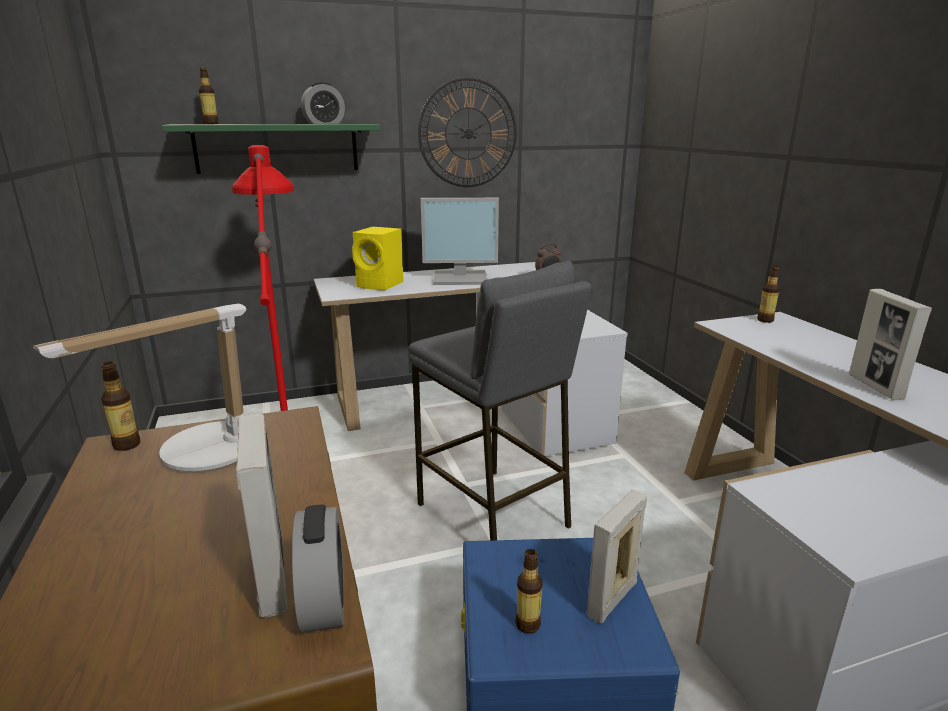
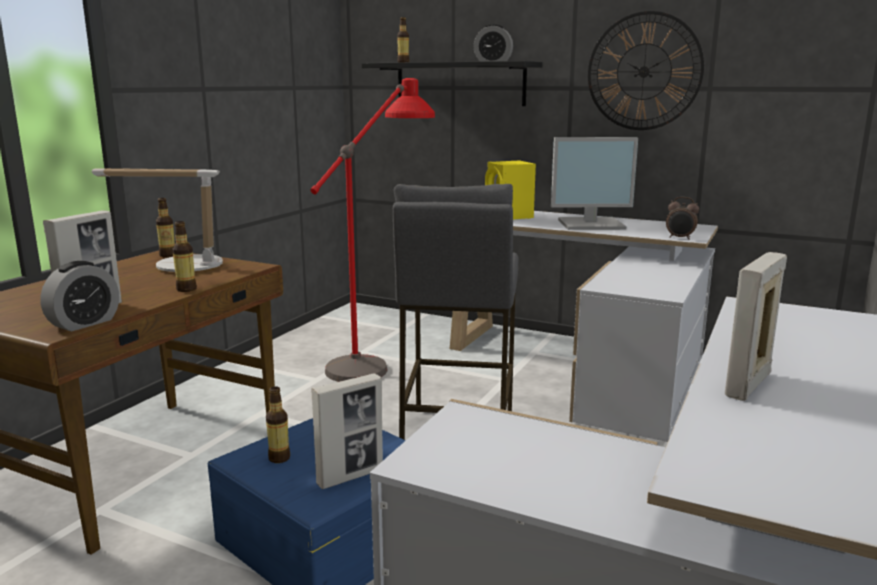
camera: 45 degrees right, 5 degrees down
(277, 148) = (460, 84): green shelf -> black shelf
(461, 278) = (592, 224): monitor -> monitor turned 45 degrees counterclockwise
(612, 600) = (350, 476): picture frame -> picture frame turned 150 degrees clockwise
(765, 320) = (826, 315): bottle -> bottle (186, 289)

